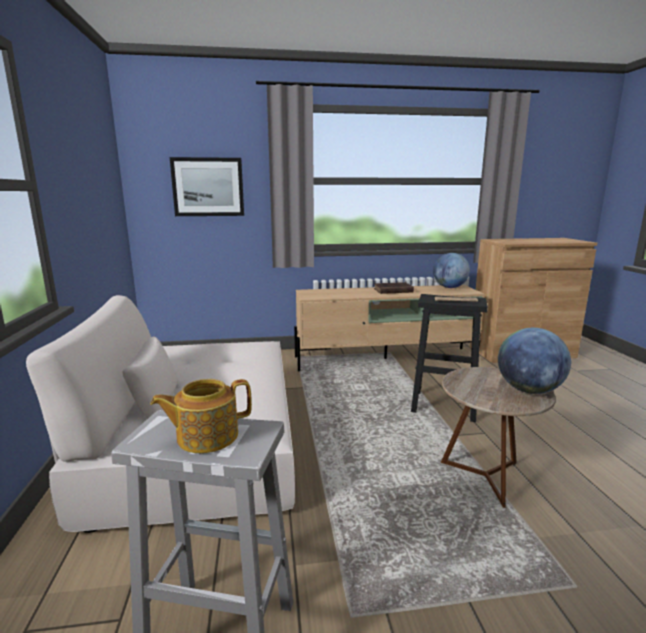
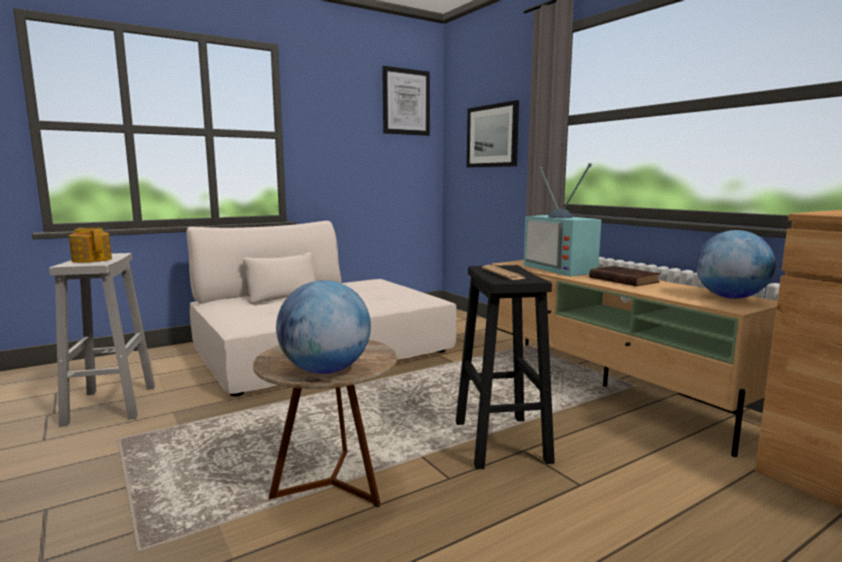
camera: 65 degrees right, 5 degrees down
(102, 142) = (406, 102): none -> picture
(345, 292) = (563, 269): none -> television

